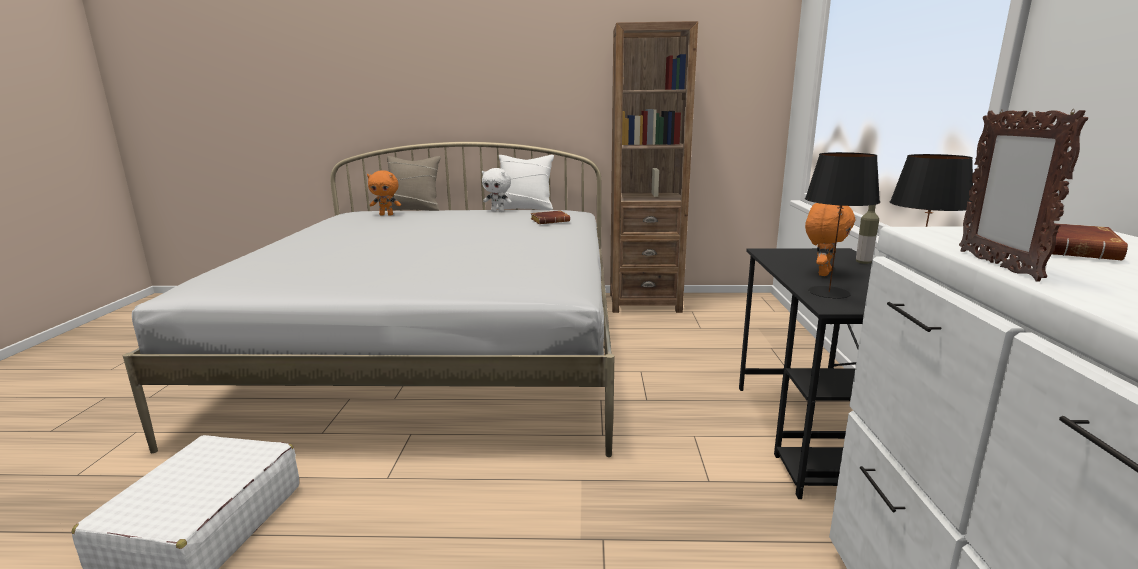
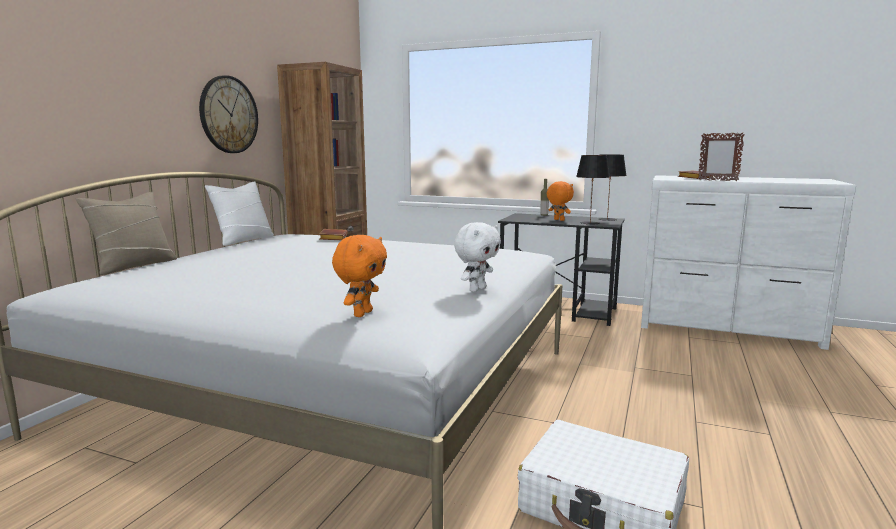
camera: 70 degrees left, 5 degrees down
(386, 215) = (161, 272): orange plush toy -> orange plush toy (362, 313)
(498, 211) = (247, 245): white plush toy -> white plush toy (477, 289)
(542, 90) = (228, 115): none -> wall clock

